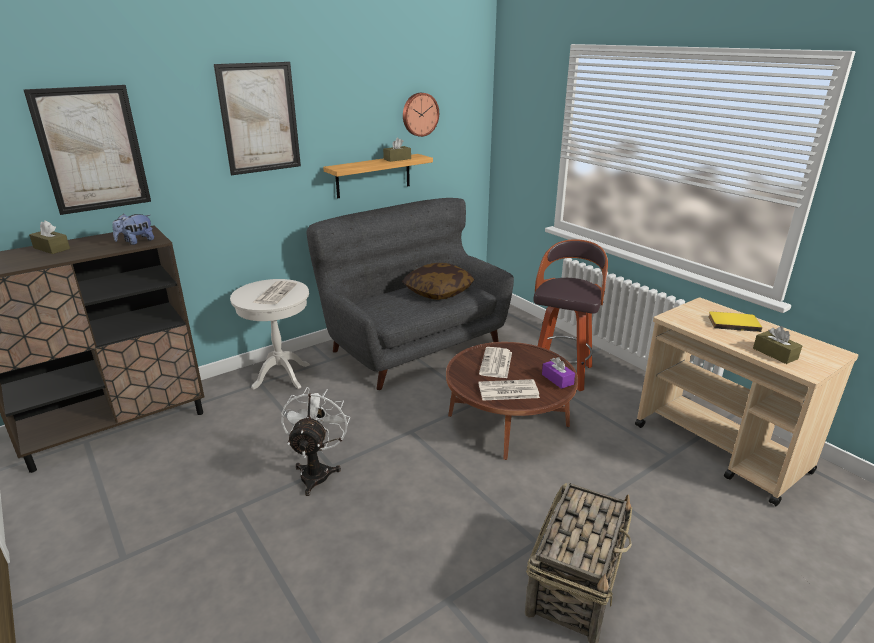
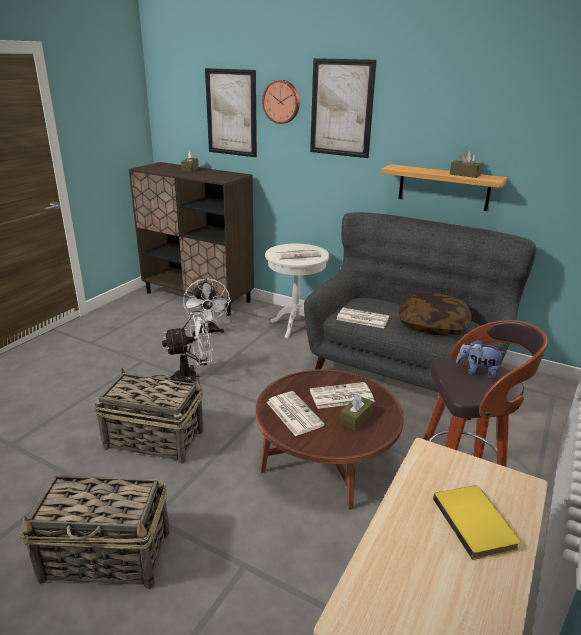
camera: 65 degrees right, 0 degrees up
(136, 242) = (216, 178): plush toy -> plush toy (477, 372)
(225, 438) = (208, 332): none -> white fan
(400, 313) = (362, 318): none -> newspaper
(414, 523) = (153, 439): none -> basket
(419, 114) = (520, 132): wall clock -> wall clock (282, 102)
(557, 379) = (340, 441): purple tissue box -> none
(775, 353) = (394, 576): brown tissue box -> brown tissue box (356, 418)

